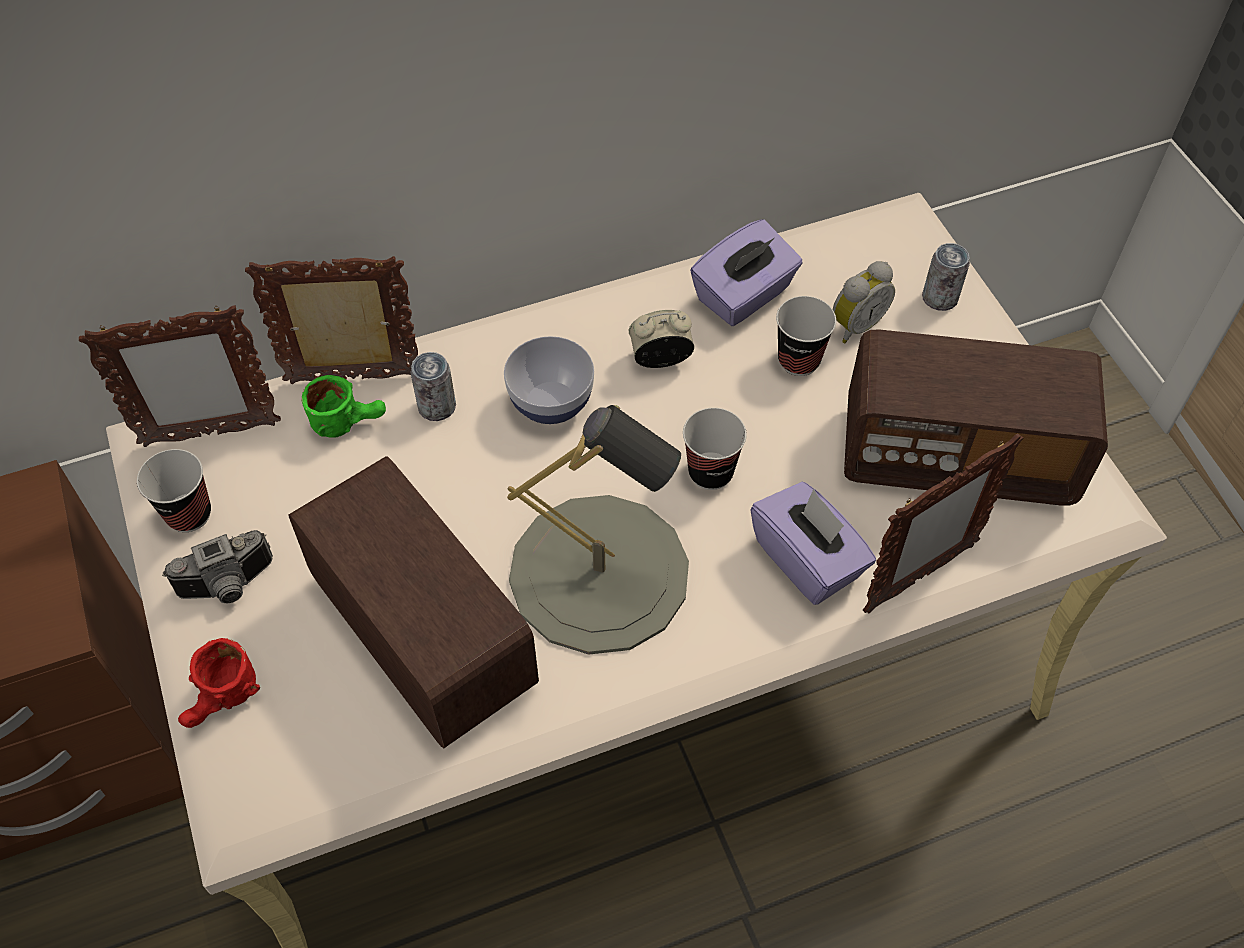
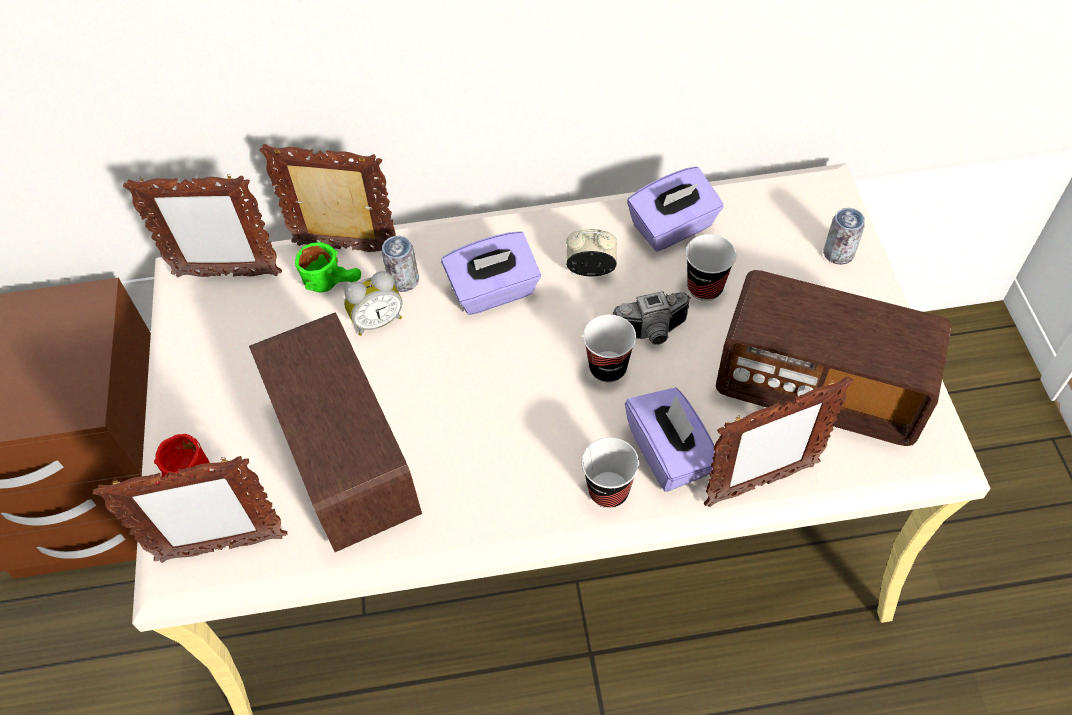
camera: 15 degrees right, 0 degrees up
(189, 514) = (195, 334): cup -> cup (608, 491)
(229, 587) = (210, 396): camera -> camera (653, 333)
(296, 771) = (221, 548): none -> picture frame
(551, 403) = (494, 291): bowl -> purple tissue box
(600, 572) = (497, 434): grey table lamp -> none
(855, 324) = (760, 265): alarm clock -> alarm clock (377, 320)

